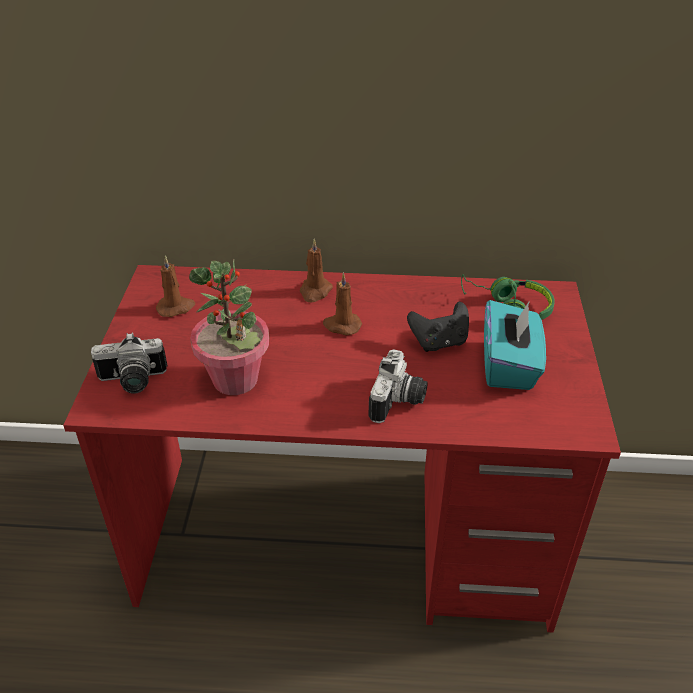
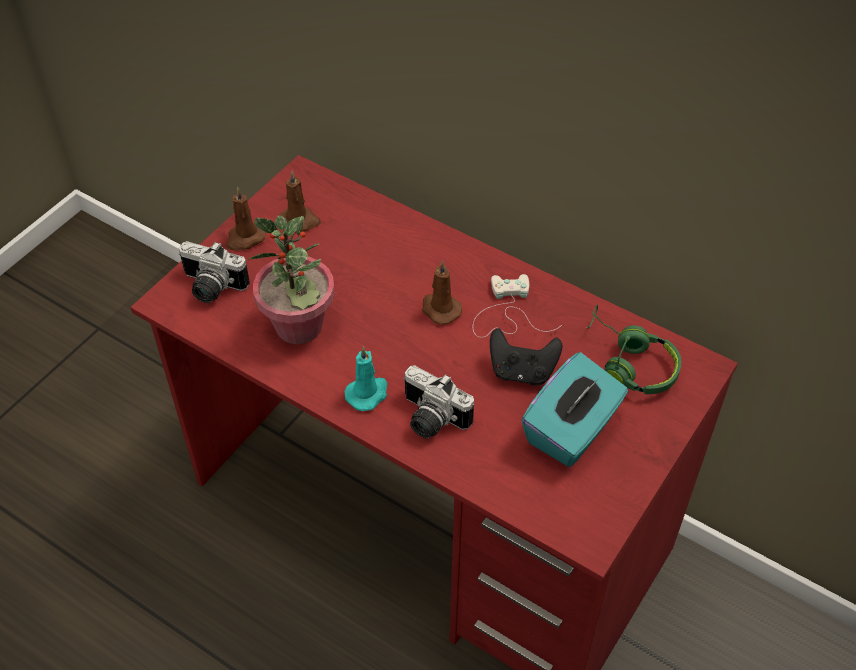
camera: 30 degrees right, 10 degrees up
(315, 291) = (443, 257): brown candle -> brown candle (245, 238)
(334, 404) = (368, 393): none -> turquoise candle
(394, 309) = (507, 313): none -> white game controller
(399, 402) = (430, 419): camera -> camera turned 75 degrees clockwise

